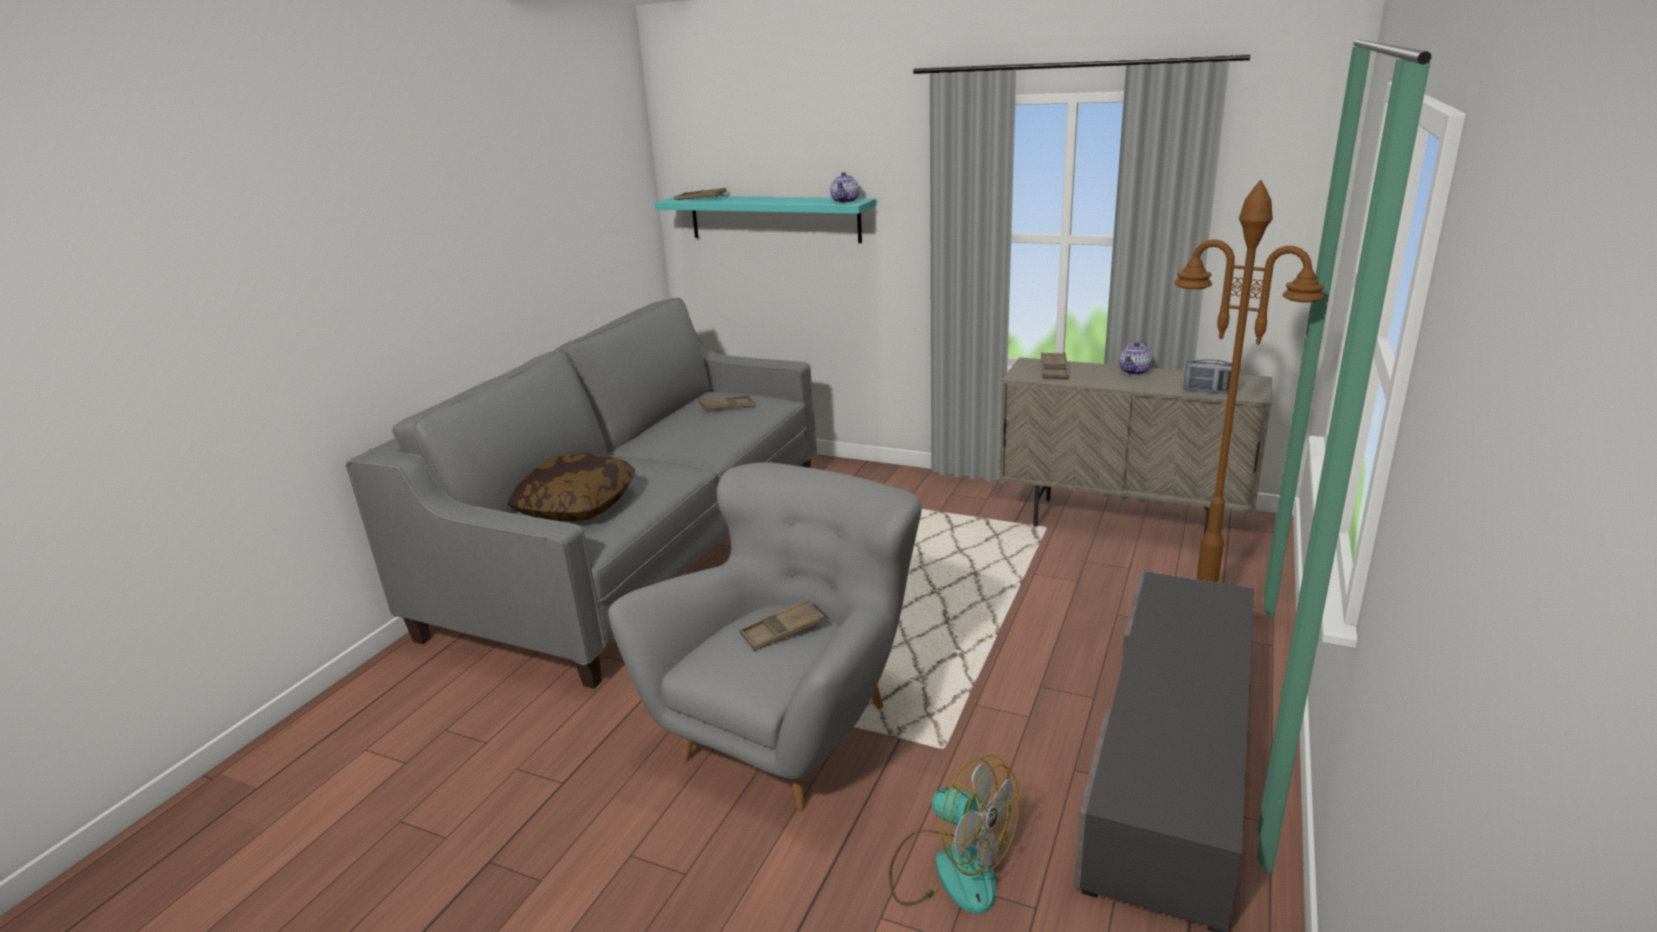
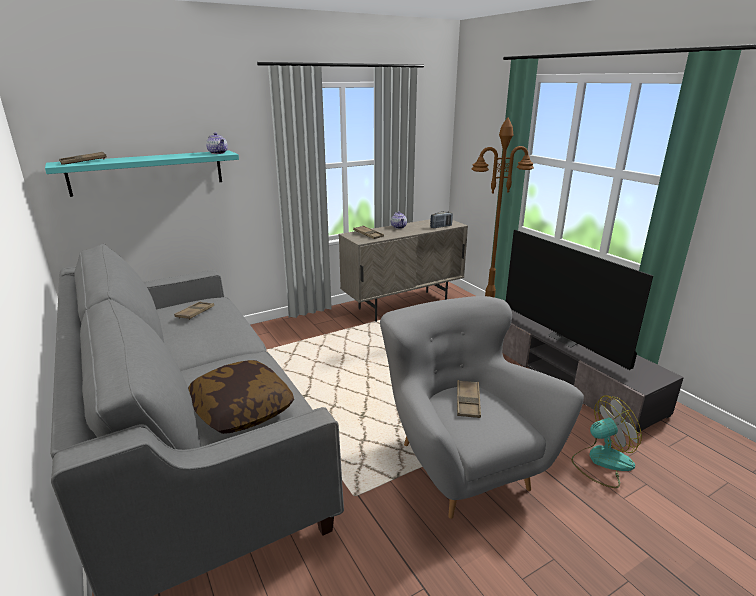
camera: 55 degrees left, 0 degrees up
(1170, 673) = (566, 338): none -> television

